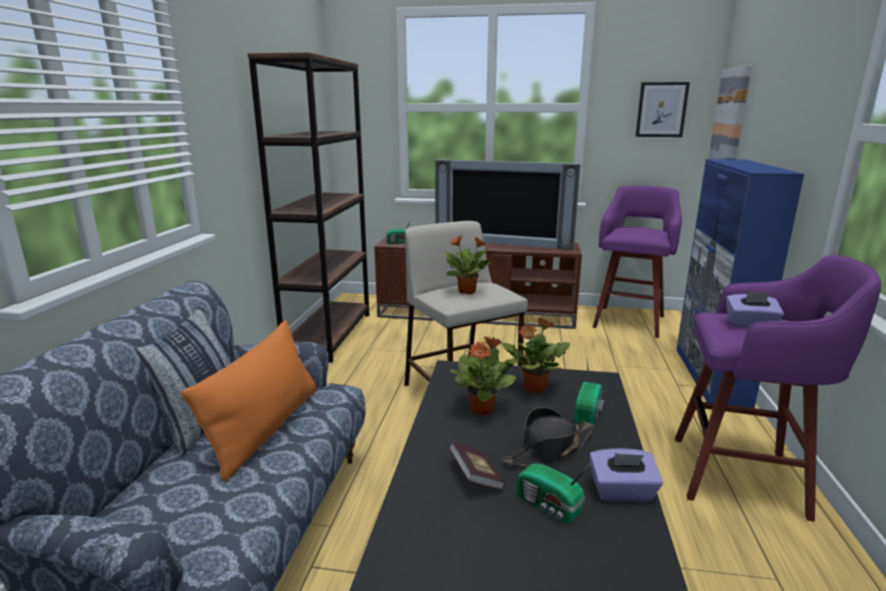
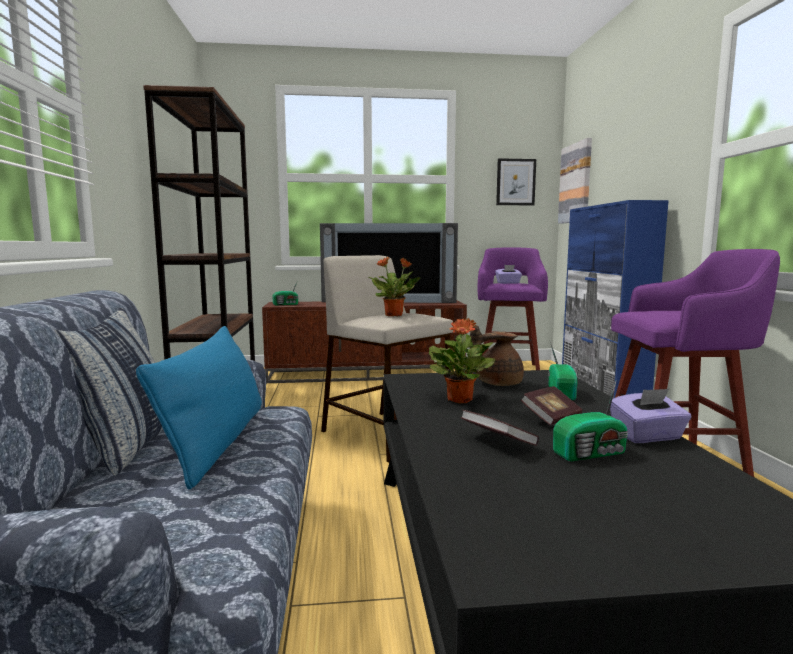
camera: 15 degrees left, 10 degrees down
(266, 428) = (217, 442): orange pillow -> blue pillow
(534, 388) = (496, 383): potted plant -> brown teapot
(549, 450) = (551, 418): black hat -> book
(549, 506) = (592, 453): radio -> radio turned 45 degrees counterclockwise
(750, 324) = (669, 311): purple tissue box -> purple tissue box (508, 283)

